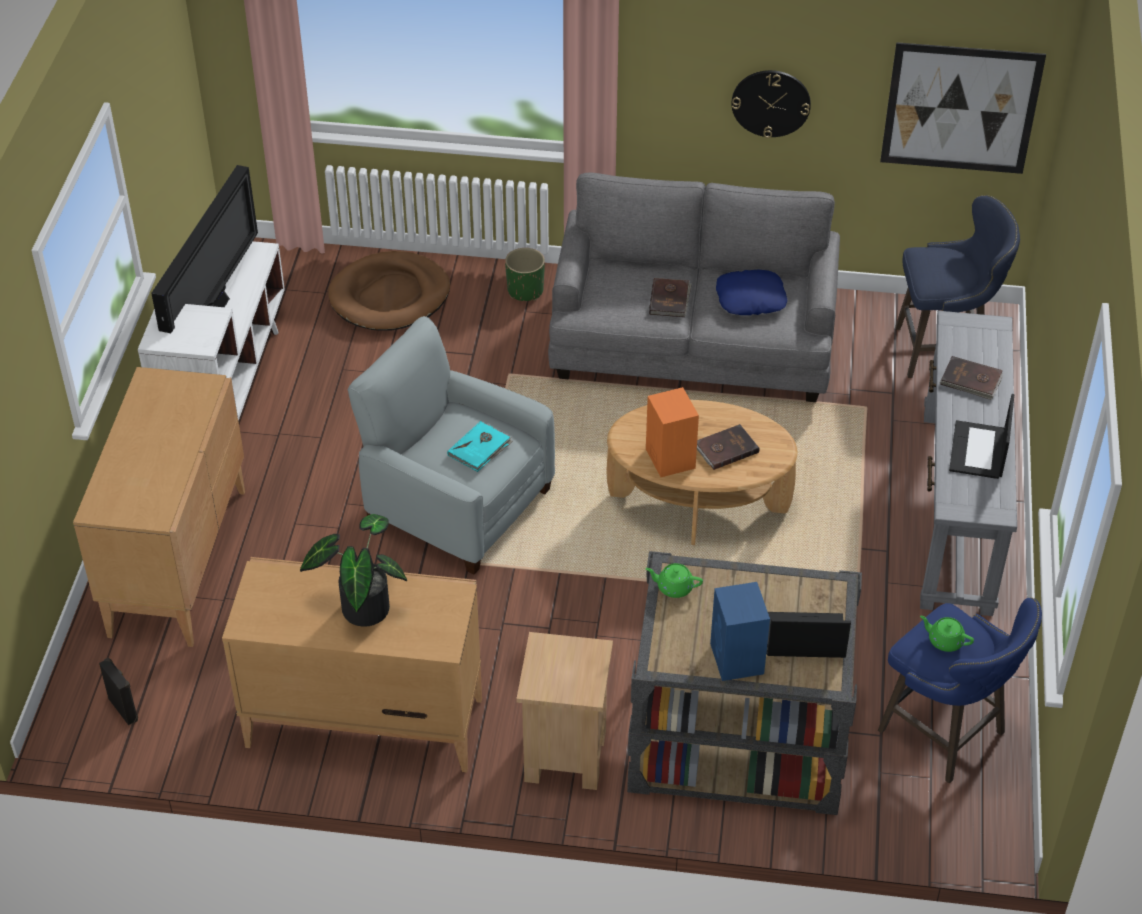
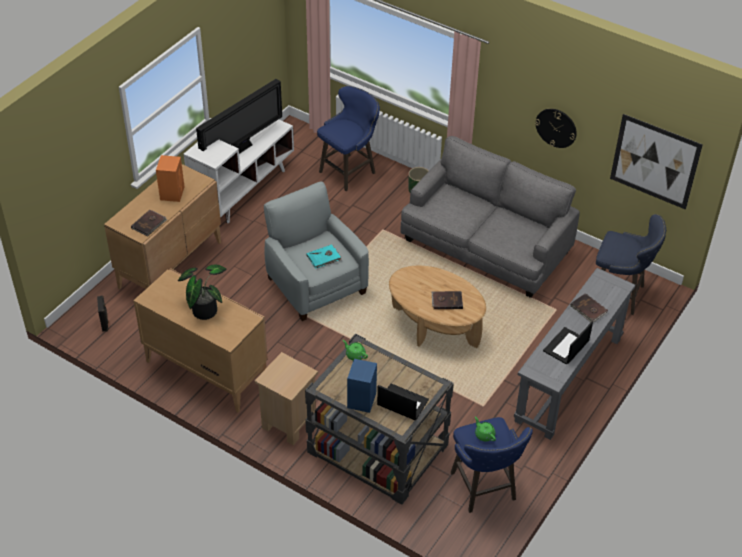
camera: 25 degrees right, 0 degrees up
(390, 296) = (349, 171): brown dog bed -> blue stool
(669, 457) = (415, 295): orange speaker -> orange speaker (172, 193)
(670, 299) = (470, 216): brown book -> brown book (149, 224)
(750, 298) = (513, 230): blue pillow -> none

